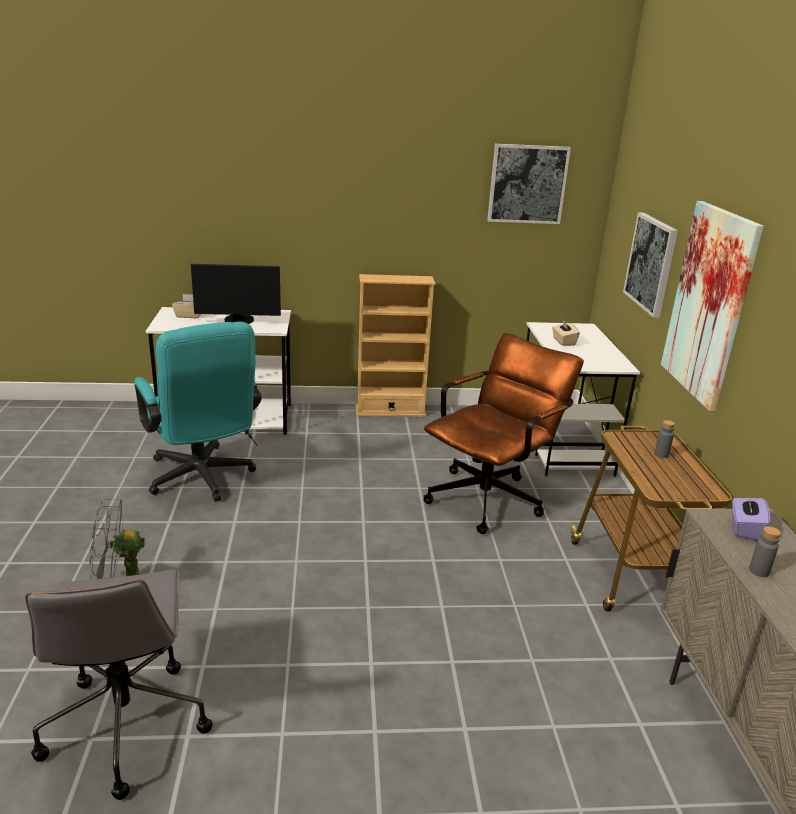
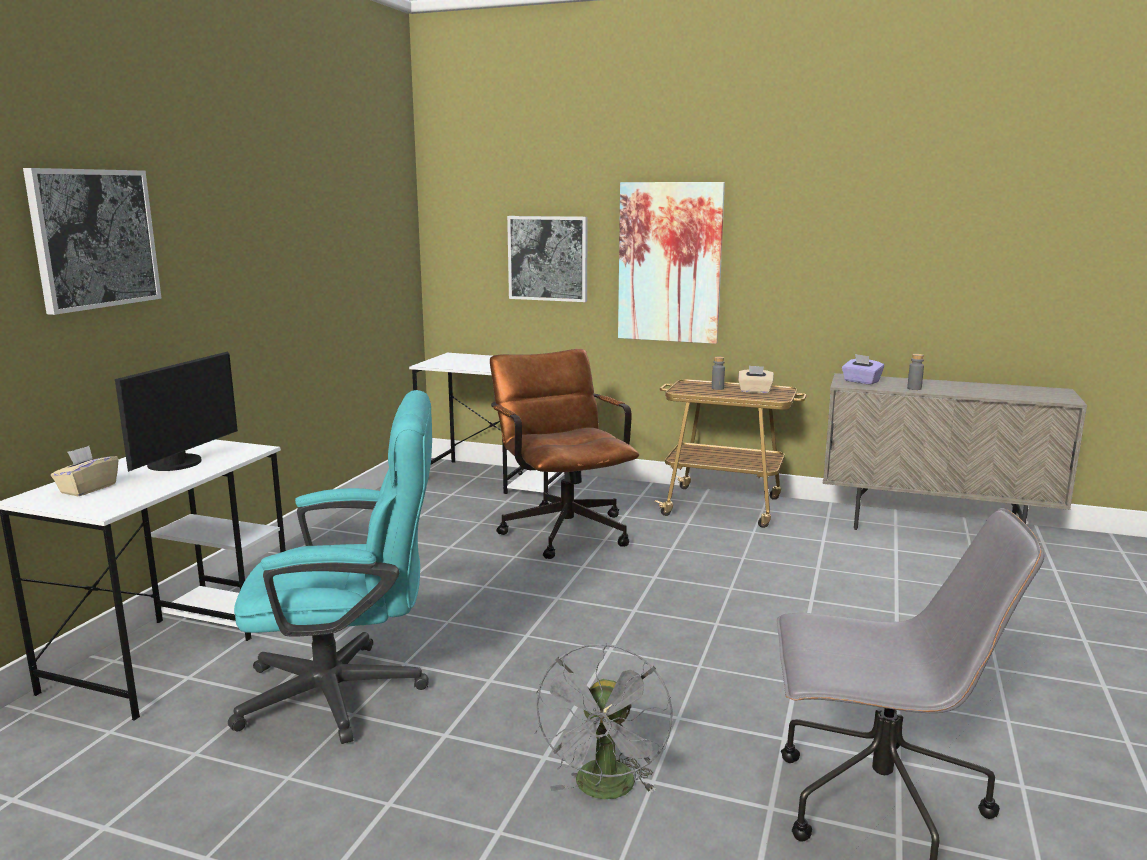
camera: 65 degrees left, 10 degrees down
(390, 411) = (318, 537): beige bookcase -> none
(527, 184) = (368, 208): picture -> picture (94, 238)
(563, 342) = (480, 365): beige tissue box -> beige tissue box (755, 391)

